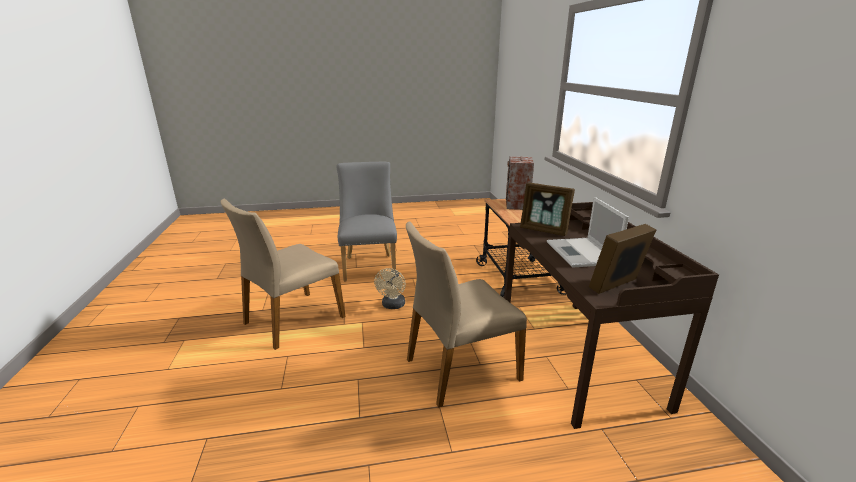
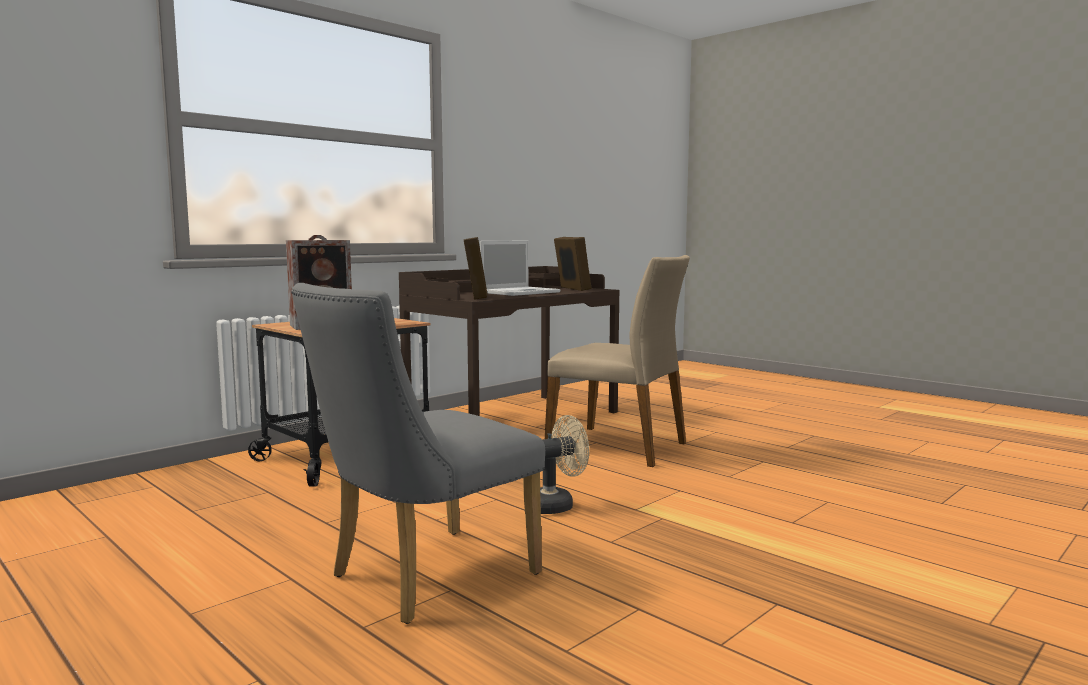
camera: 125 degrees left, 15 degrees down
(293, 320) = (734, 558): beige chair -> none
(616, 286) = (572, 289): picture frame -> picture frame turned 135 degrees counterclockwise

